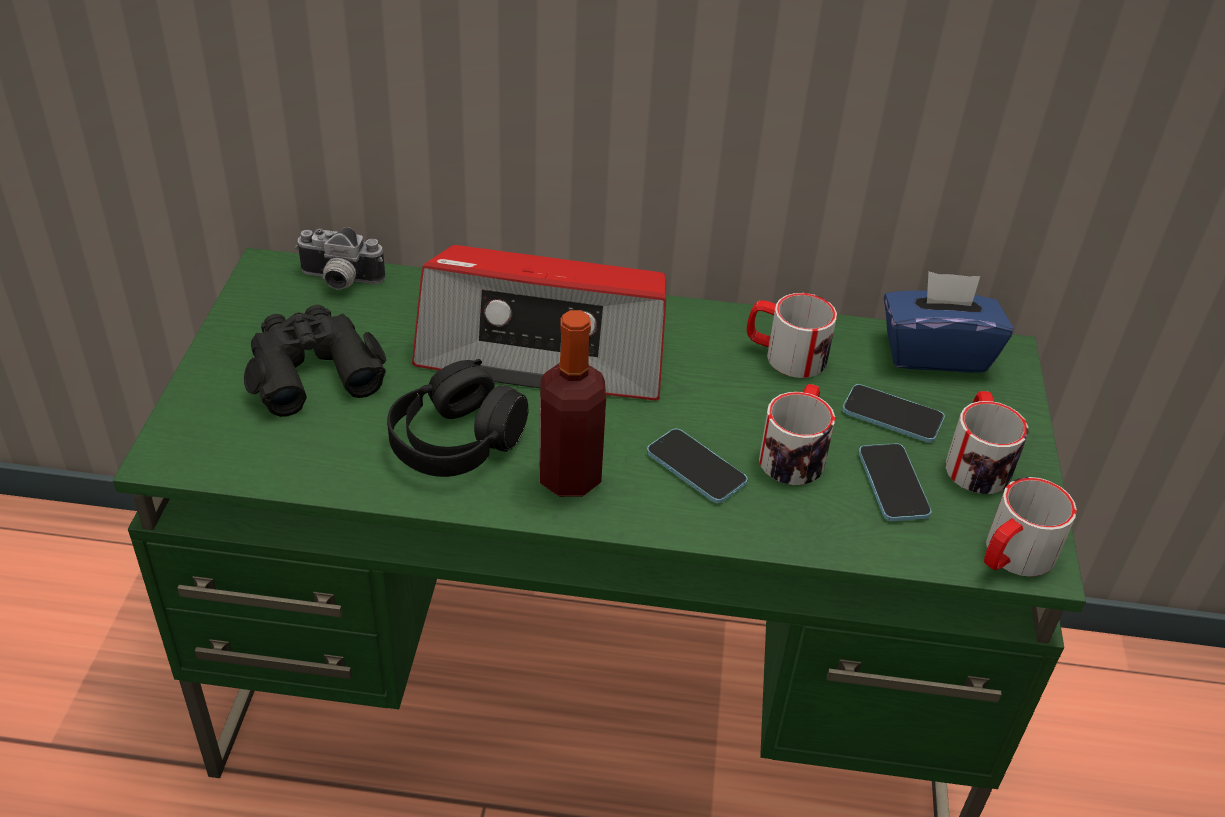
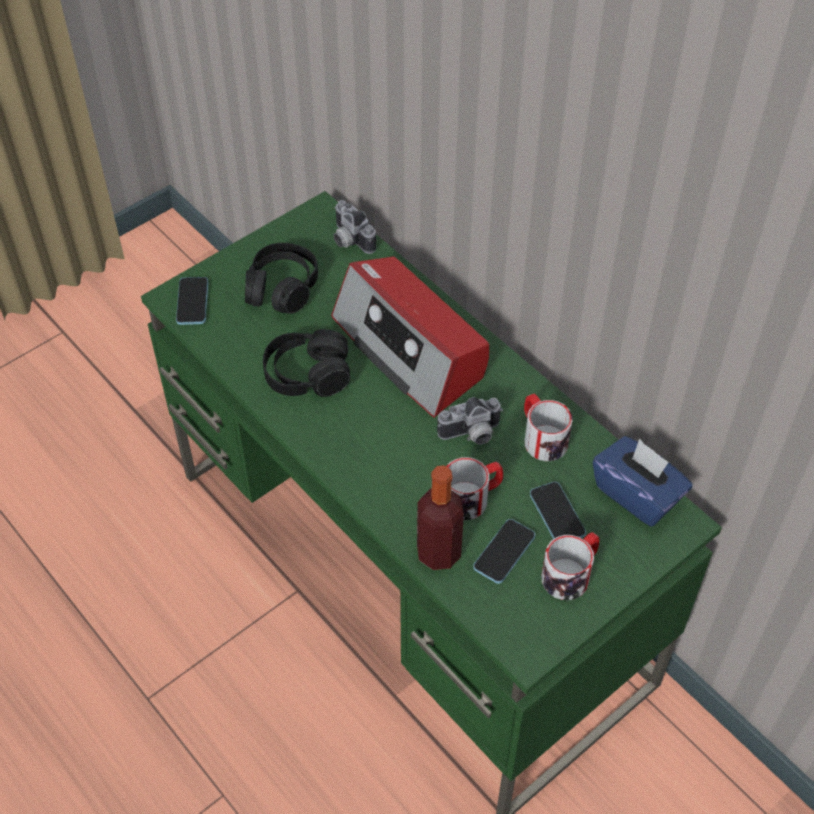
camera: 45 degrees right, 10 degrees up
(312, 369) = (282, 288): black binoculars -> black headphones
(569, 477) = (339, 431): bottle -> bottle (438, 552)
(696, 468) = (408, 470): phone -> phone (192, 302)
(716, 394) = (471, 435): none -> camera
(1012, 556) = (518, 637): mug -> none

